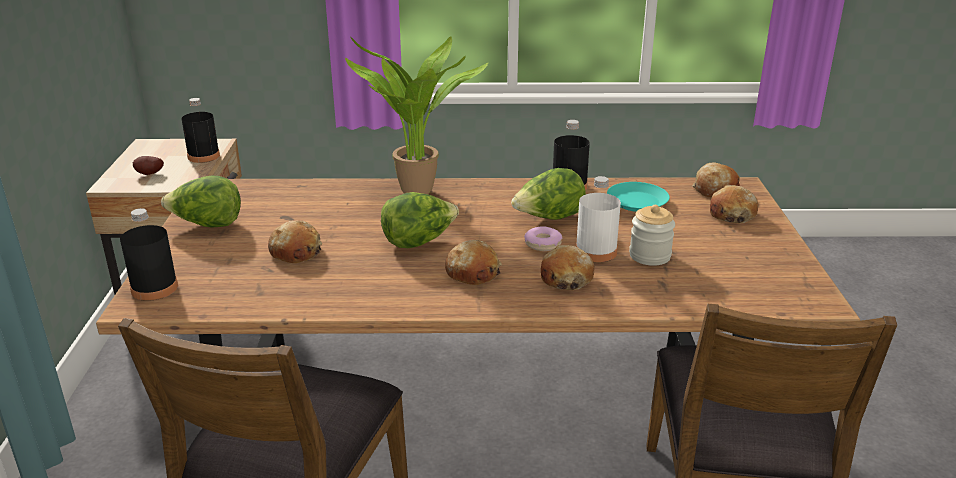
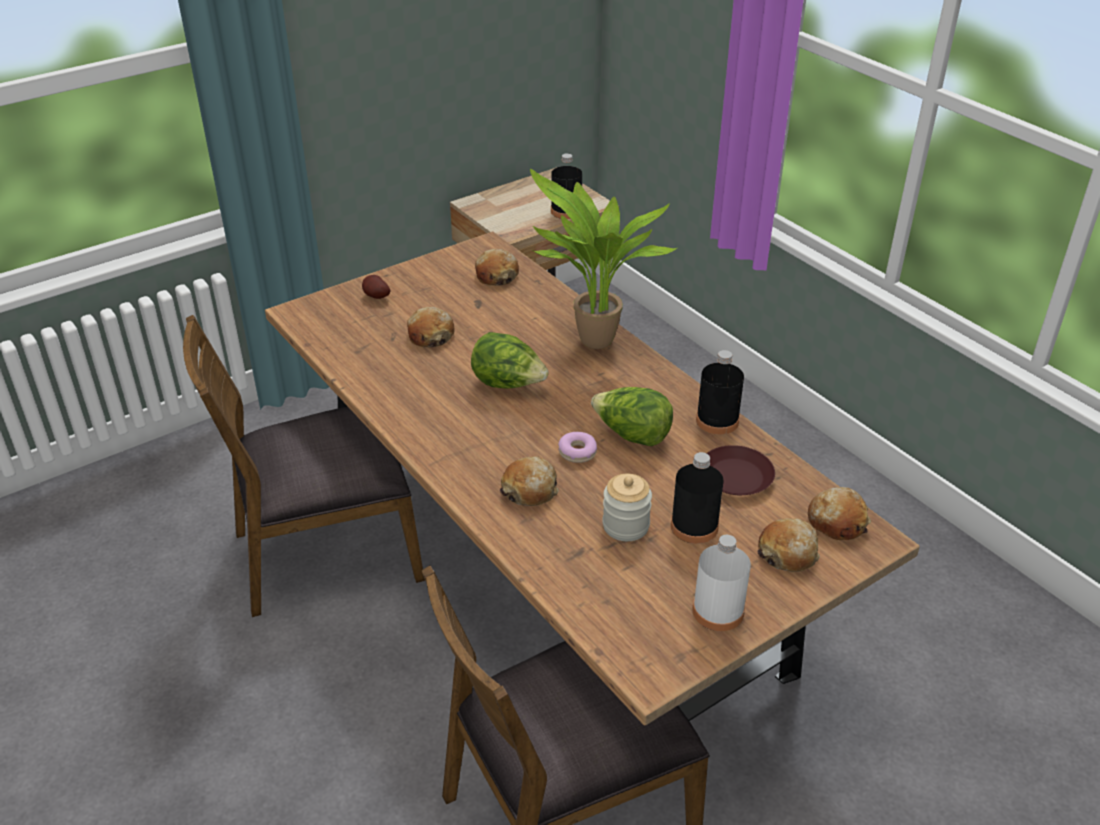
camera: 55 degrees right, 10 degrees up
(149, 174) = (507, 208): potato -> potato (375, 297)
(154, 288) = (322, 306): black bottle -> black bottle (694, 526)
(207, 225) = (428, 277): lettuce -> none
(473, 272) = (487, 435): bread -> bread (496, 275)
(596, 251) = (598, 489): white bottle -> white bottle (718, 611)
(637, 202) = (735, 477): turquoise plate -> brown plate

